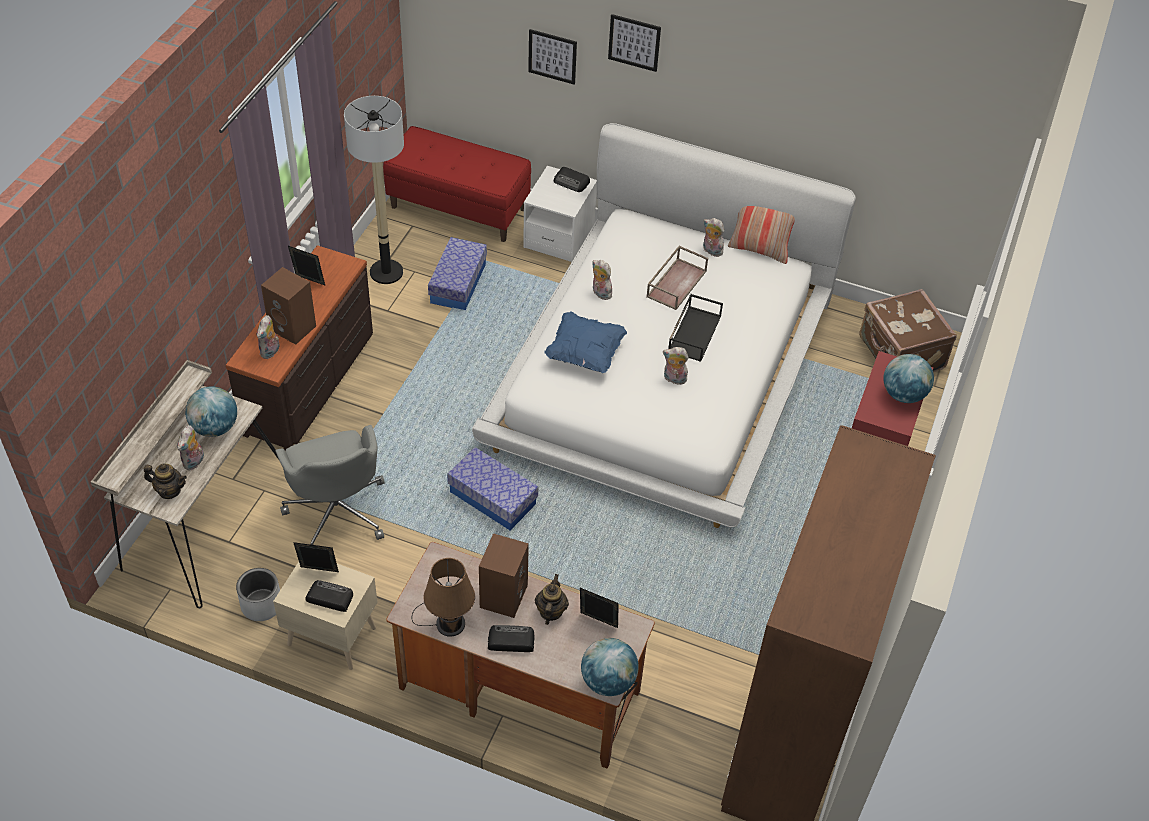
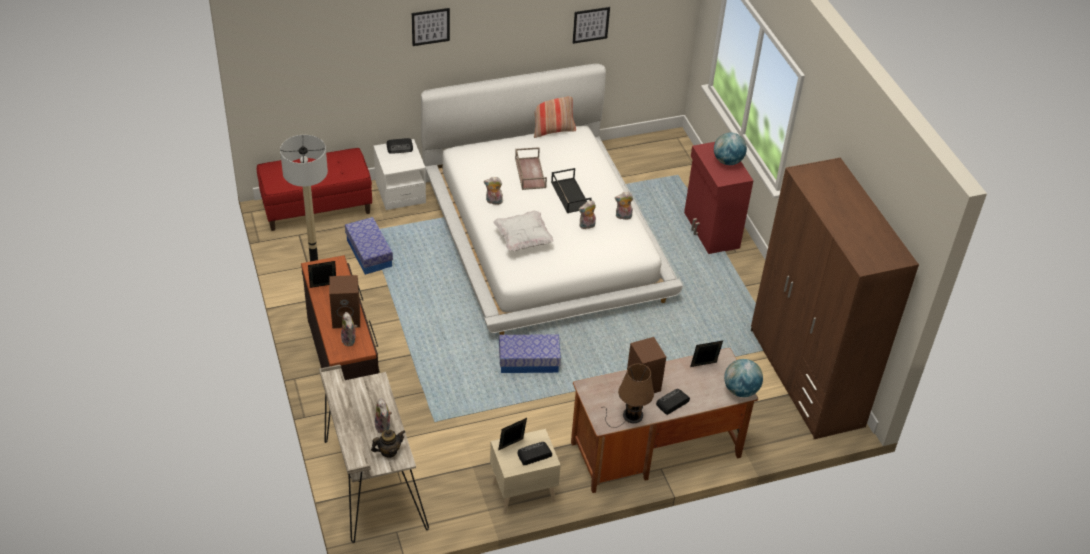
camera: 40 degrees left, 5 degrees down
(215, 427) = (372, 400): globe -> none
(261, 605) = (462, 503): grey planter -> none
(337, 511) = (447, 424): grey office chair -> none
(550, 611) = (675, 376): teapot -> none
(552, 56) = (368, 62): picture -> picture (590, 24)
(585, 353) = (523, 240): blue pillow -> white pillow
(711, 251) = (528, 145): plush toy -> plush toy (623, 217)
(900, 354) = (659, 156): brown suitcase -> none

